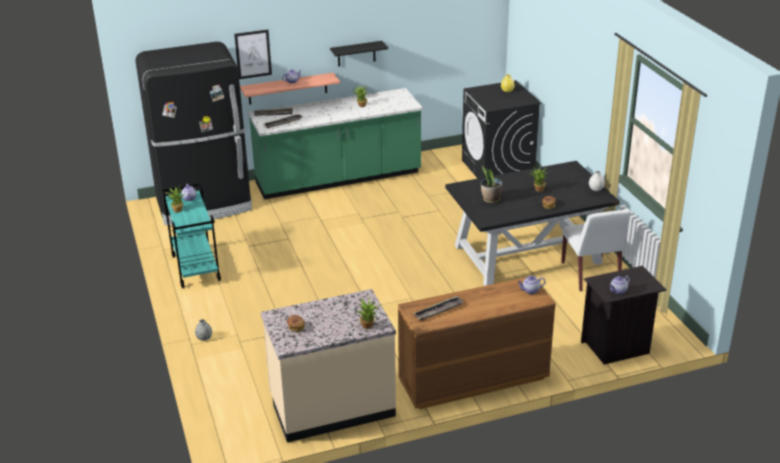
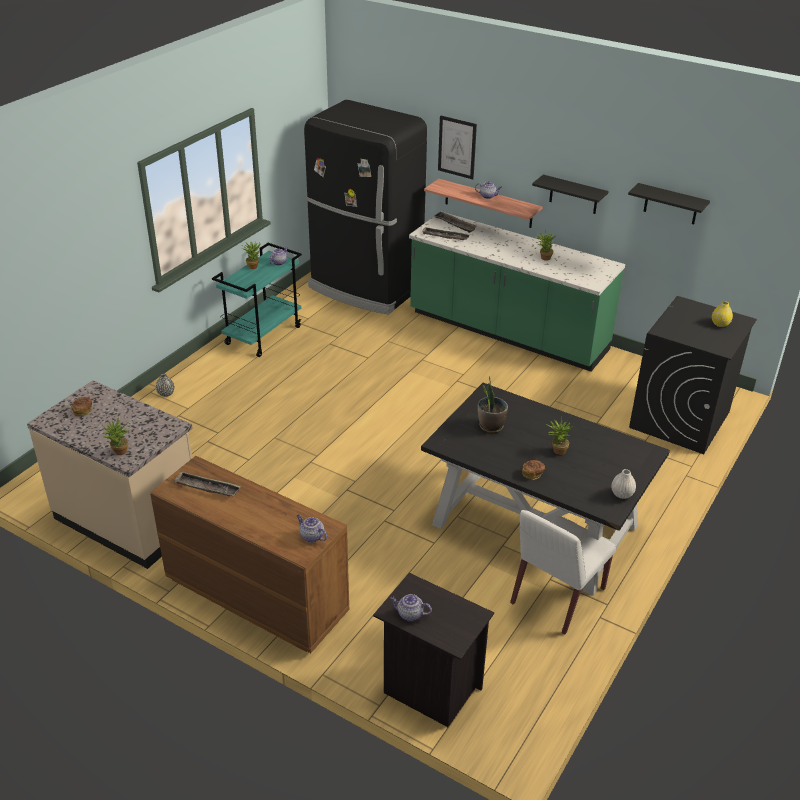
camera: 50 degrees right, 5 degrees up
(427, 32) = (671, 204): none -> black shelf

